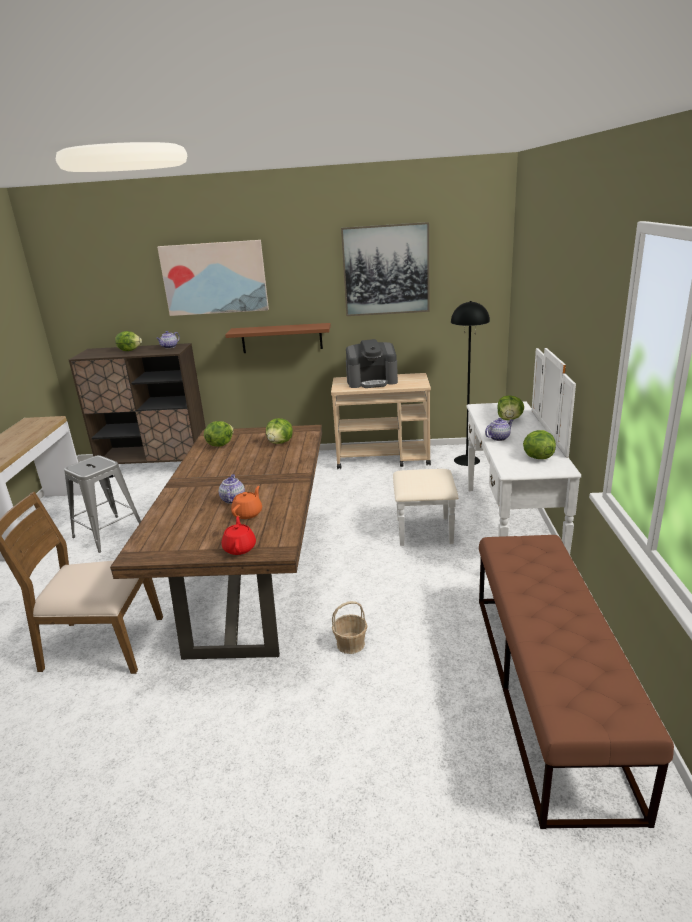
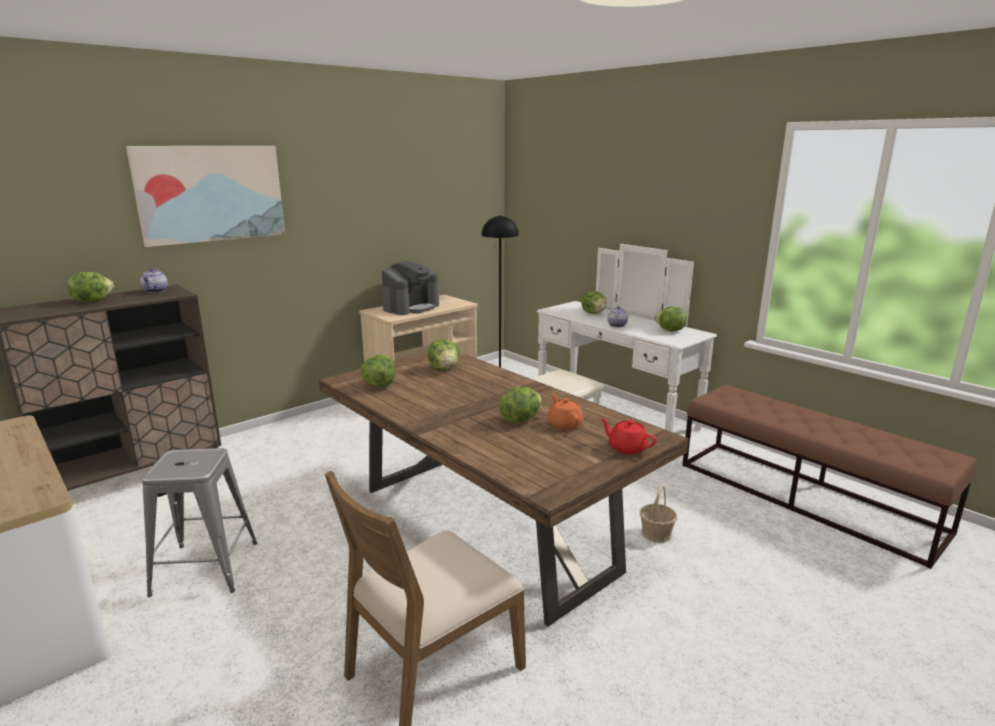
camera: 45 degrees left, 5 degrees down
(232, 499) = (520, 420): teapot -> lettuce
(281, 338) = (298, 269): brown shelf -> none
(386, 270) = (405, 187): picture -> none

